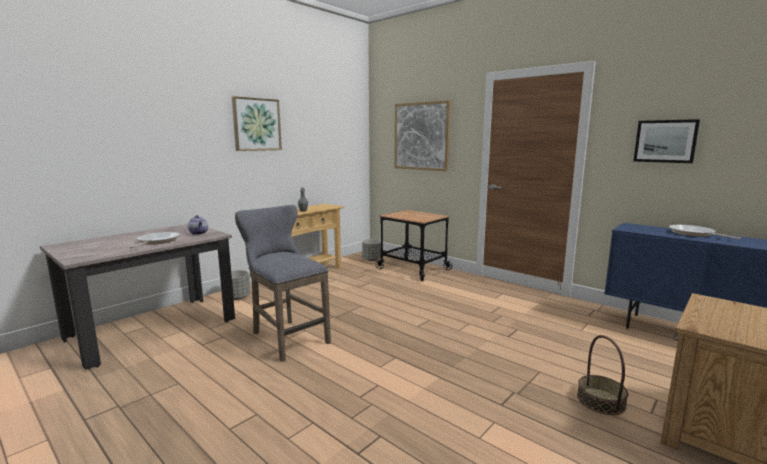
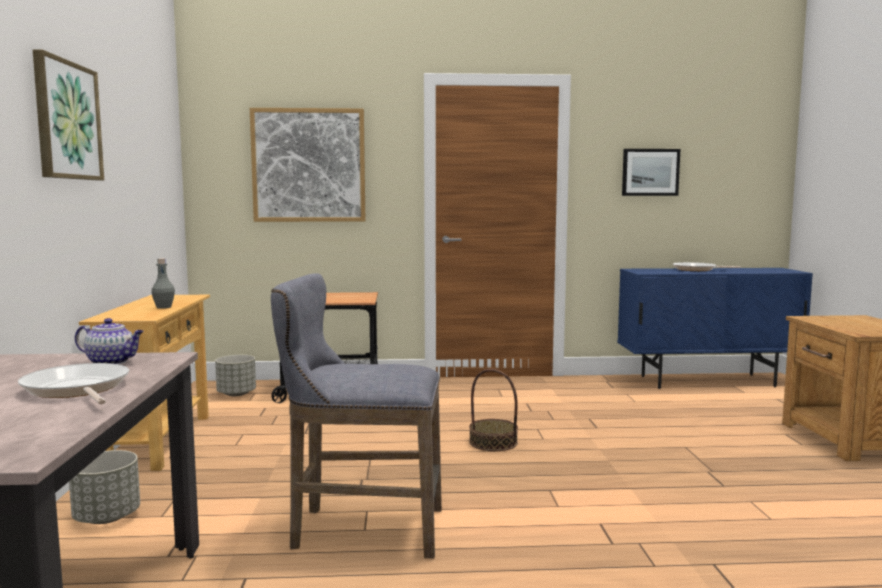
camera: 45 degrees left, 5 degrees down
(601, 401) = (765, 450): basket -> basket (493, 442)

